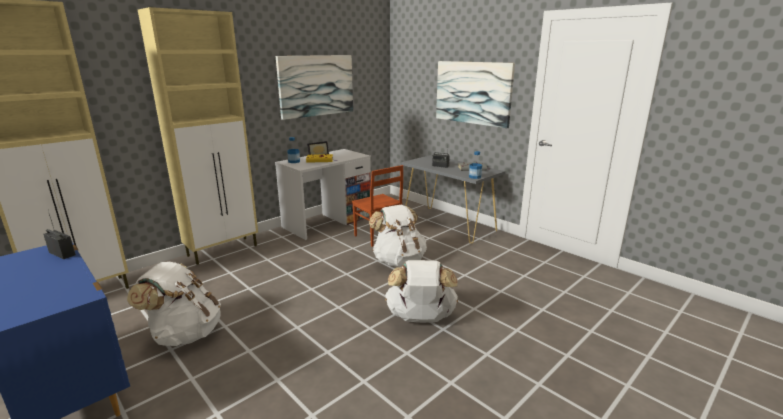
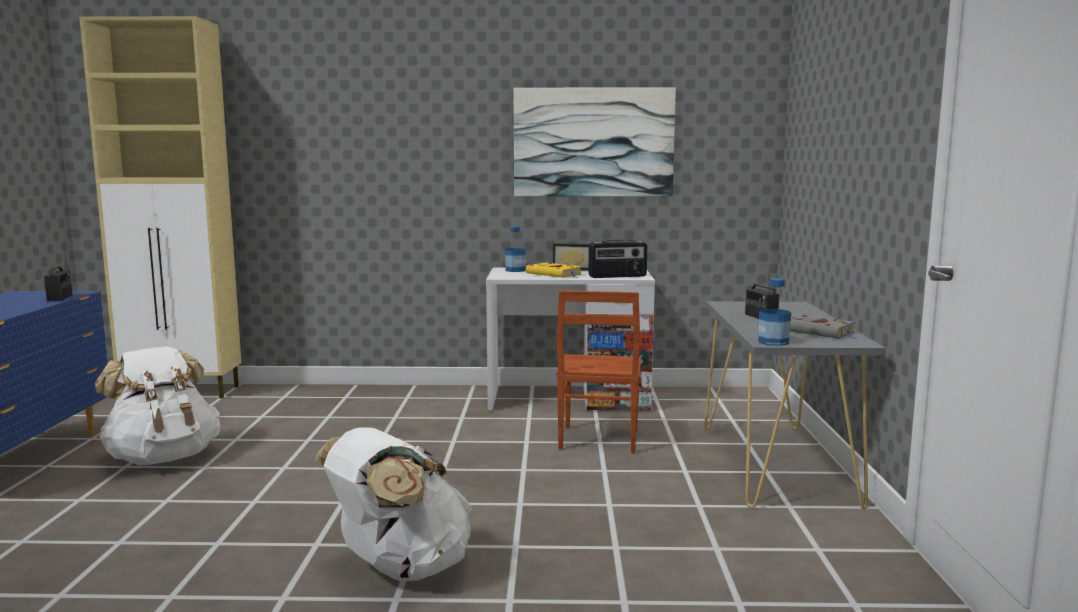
camera: 45 degrees right, 10 degrees down
(224, 250) = (374, 392): beige cabinet -> none
(350, 156) = (617, 276): none -> radio
(398, 261) = (553, 482): white backpack -> none
(473, 93) = (862, 152): picture -> none

